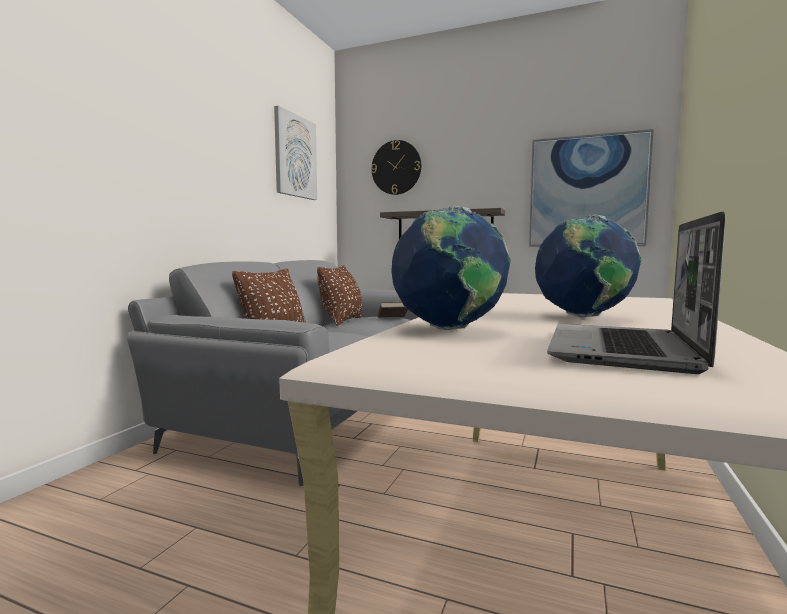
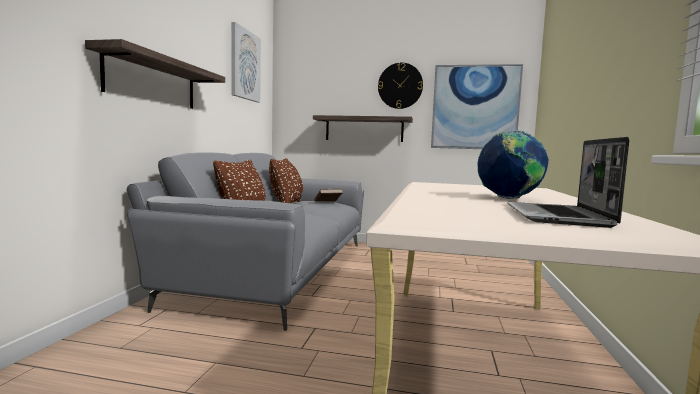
camera: 10 degrees left, 0 degrees up
(164, 180) = (153, 81): none -> shelf
(396, 167) = (325, 79): wall clock -> wall clock (400, 86)
(449, 330) = (437, 205): globe -> none

